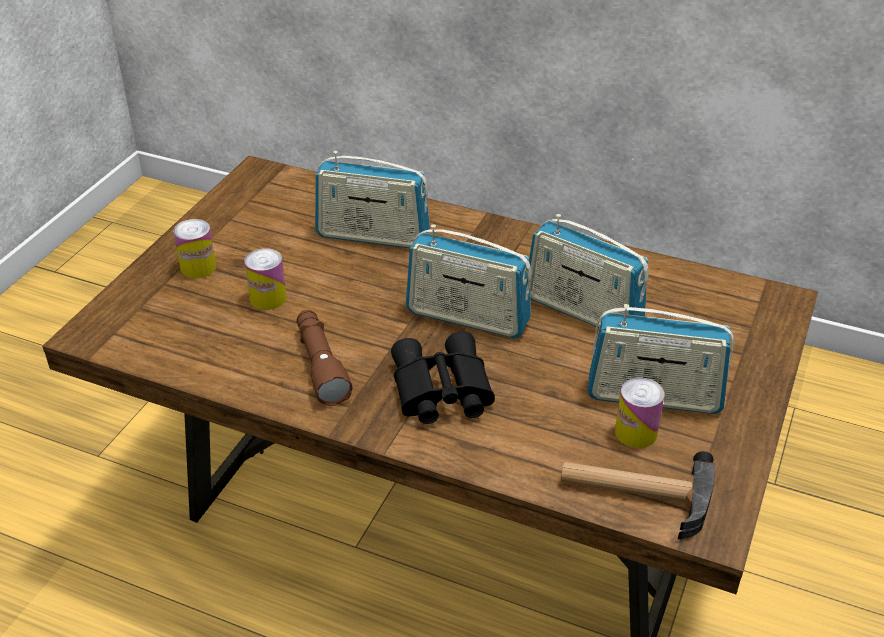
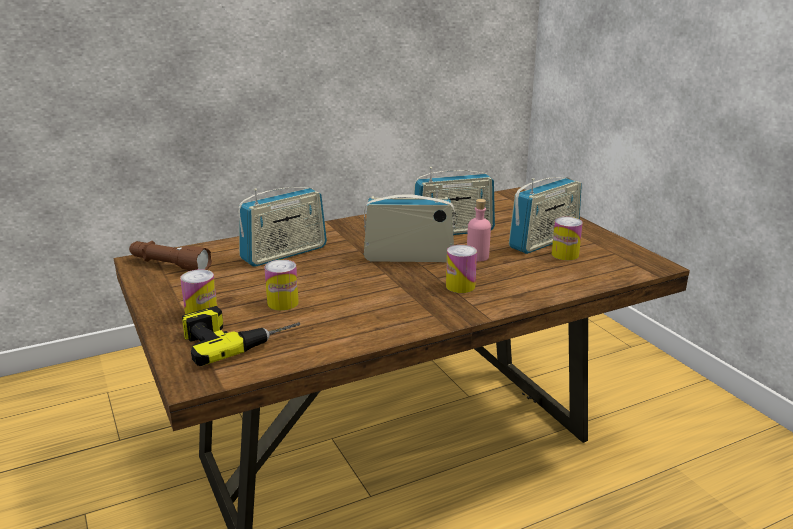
camera: 50 degrees left, 15 degrees down
(178, 312) = (238, 337): none -> power drill
(320, 365) = (380, 310): brown flashlight -> brown flashlight (169, 265)
(439, 391) = (460, 286): black binoculars -> can
(467, 317) = (409, 257): radio -> radio turned 150 degrees counterclockwise
(534, 365) = (477, 257): none -> pink bottle
(635, 493) = (609, 271): hammer -> none

